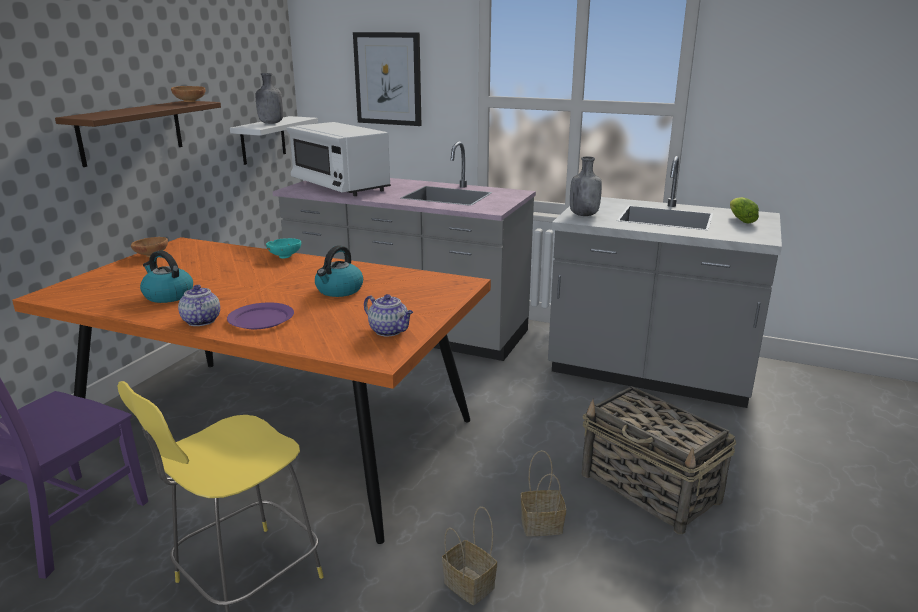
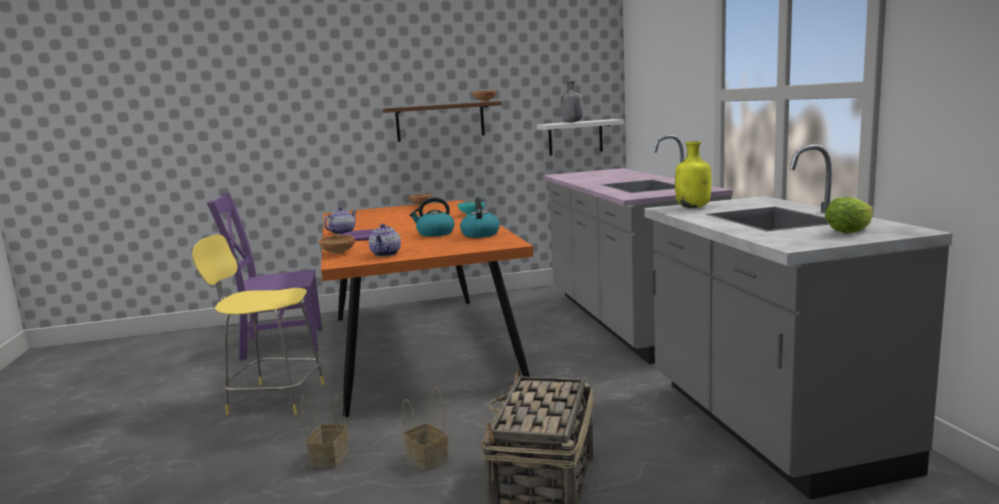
camera: 55 degrees right, 10 degrees down
(167, 295) = (368, 221): kettle -> kettle (480, 234)
(327, 349) = (338, 253): none -> brown bowl
(340, 186) = (592, 175): white microwave -> none
(388, 79) = (666, 80): picture -> none
(584, 215) = (693, 207): grey bottle -> yellow bottle

